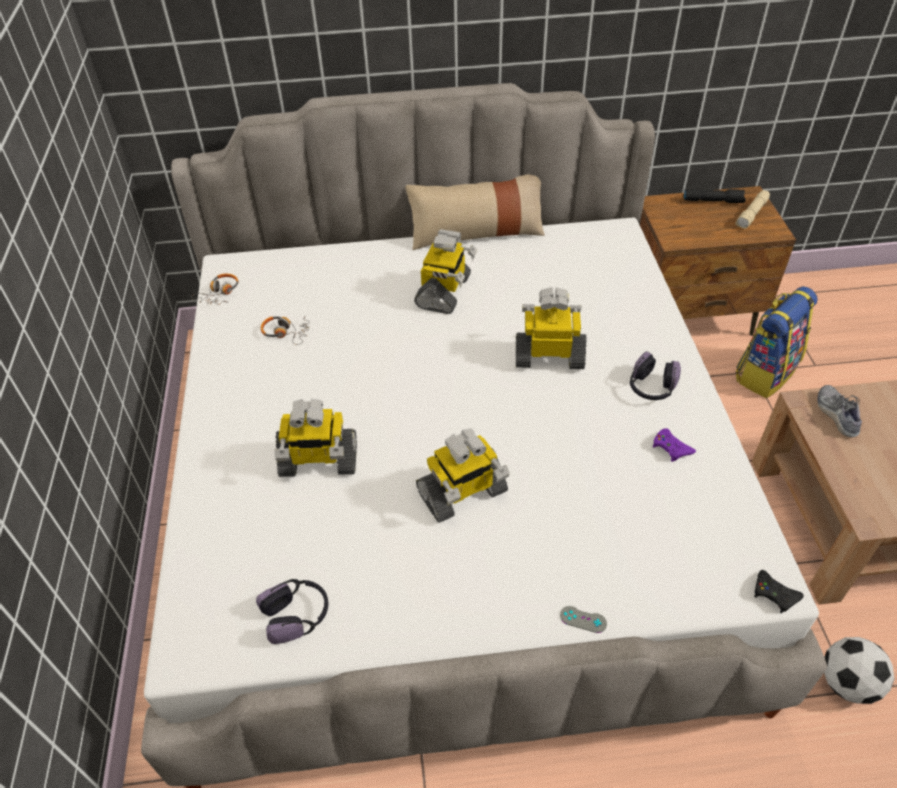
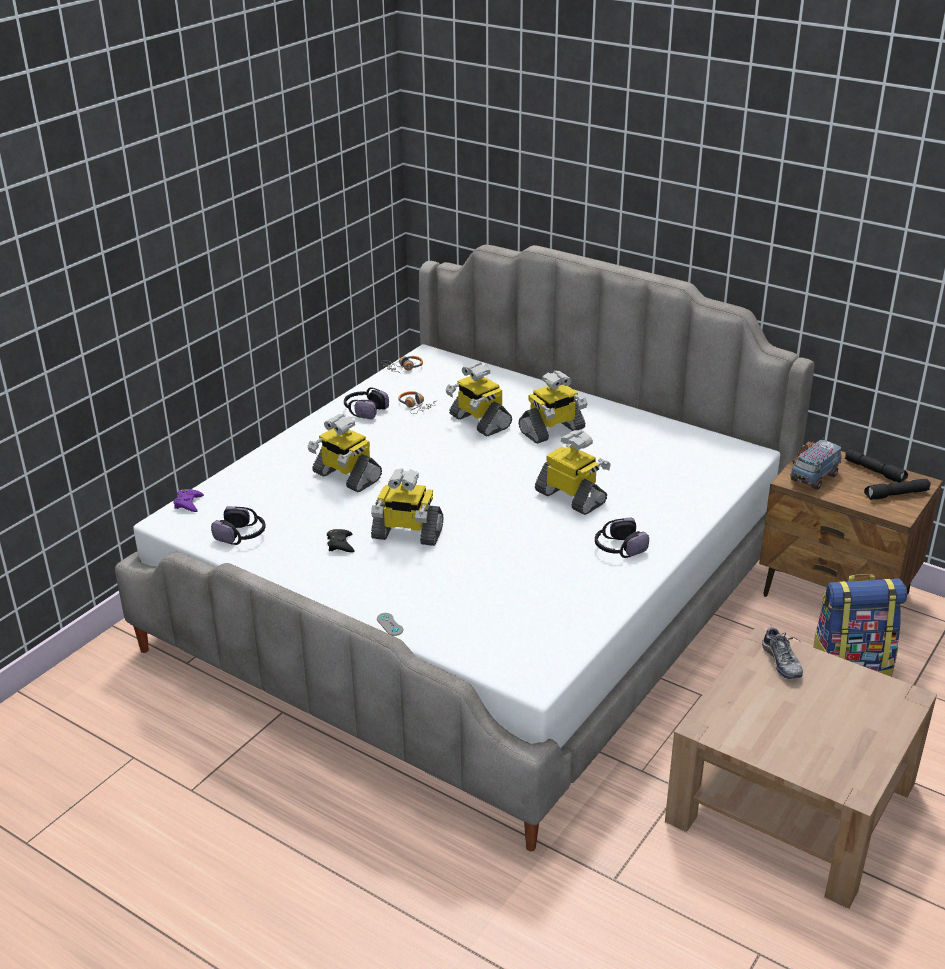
camera: 40 degrees right, 15 degrees down
(239, 366) = (364, 410): none -> headphones
(368, 318) = (479, 422): none -> toy robot
(476, 233) = (629, 408): beige pillow -> none
(671, 448) = (579, 584): purple game controller -> purple game controller (188, 503)
(684, 229) = (813, 478): none -> toy truck
(752, 215) = (896, 495): beige flashlight -> black flashlight
(774, 594) = (527, 683): black game controller -> black game controller (340, 544)
(836, 415) = (781, 662): shoe -> shoe turned 135 degrees clockwise
(847, 683) = (617, 873): football -> none

